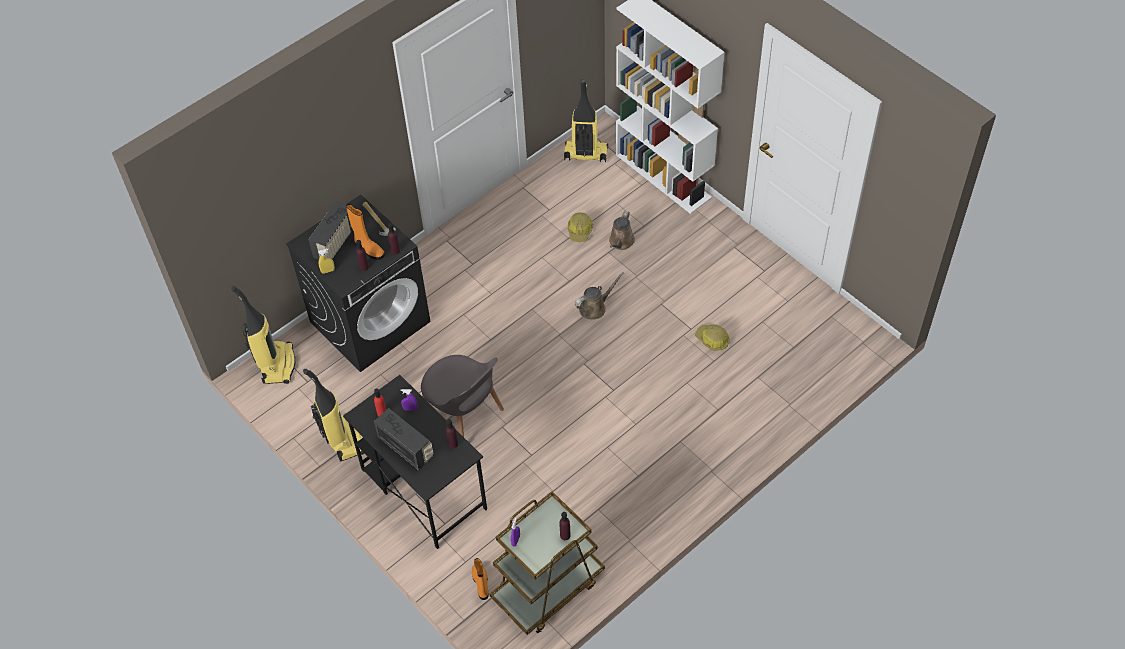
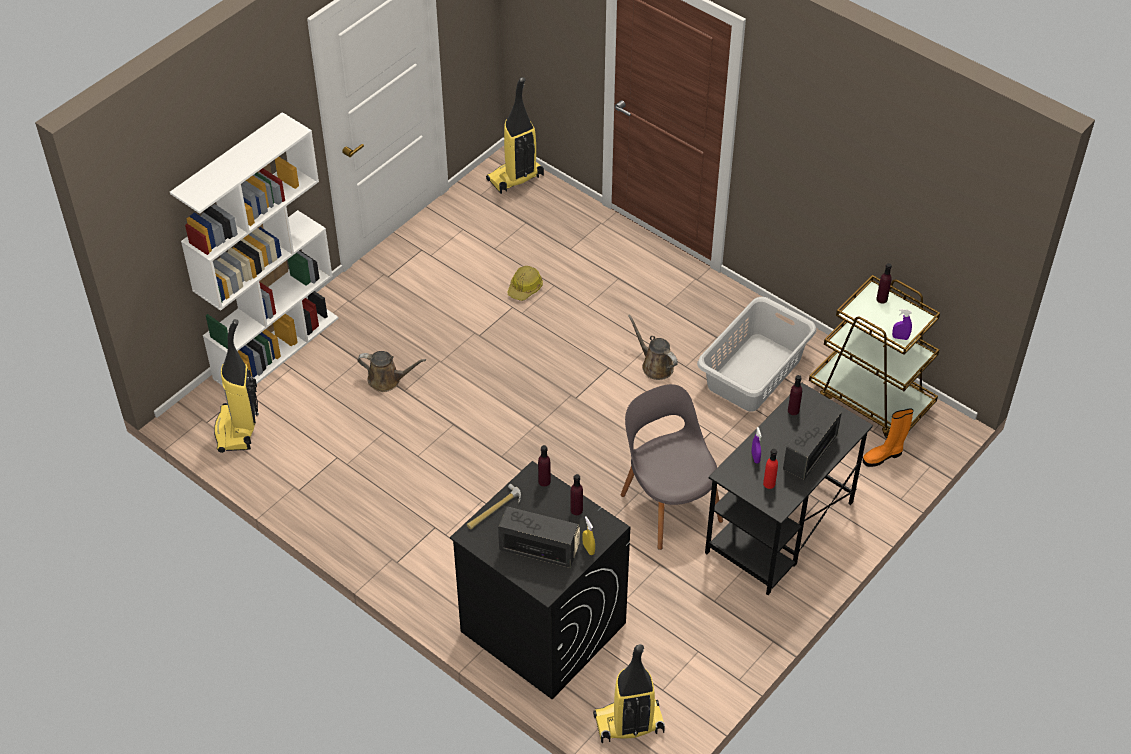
camera: 100 degrees left, 5 degrees down
(344, 439) = (728, 622): vacuum cleaner -> vacuum cleaner (515, 178)
(368, 249) = (545, 511): orange boot -> none
(463, 415) = (669, 504): grey chair -> grey chair turned 60 degrees counterclockwise
(580, 230) = (370, 421): hard hat -> none
(592, 498) = (753, 372): none -> grey laundry basket
(595, 307) = (492, 395): brown watering can -> brown watering can (655, 365)

